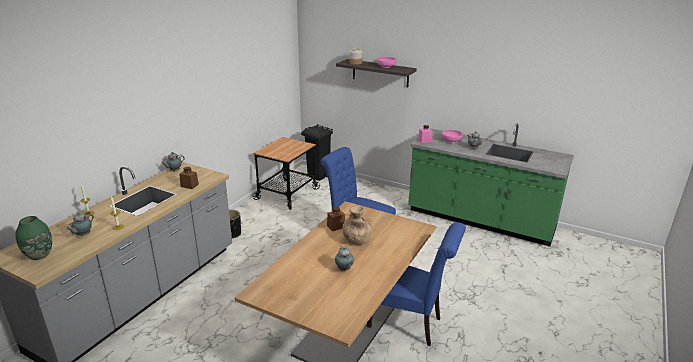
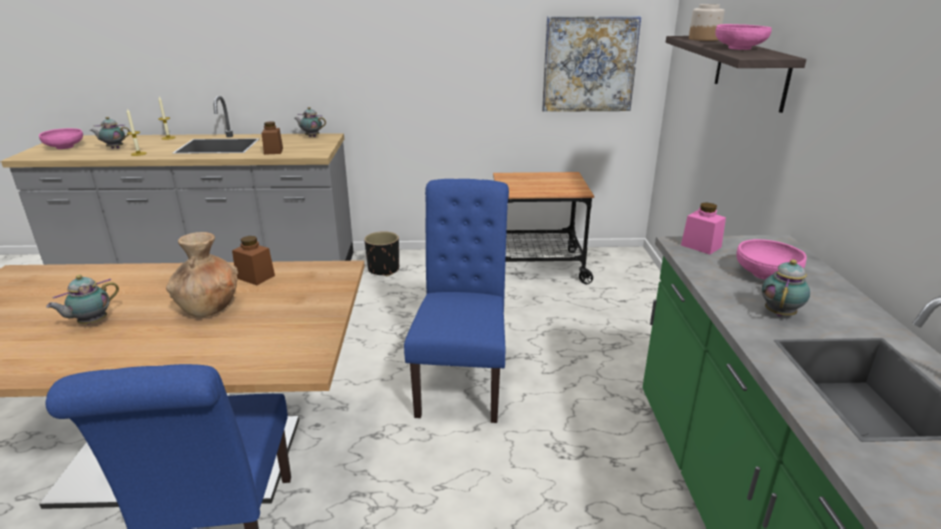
camera: 60 degrees right, 0 degrees up
(39, 255) = (64, 147): green vase -> pink bowl
(275, 80) = (589, 64): none -> picture
(318, 176) = (627, 271): black trash can -> none

